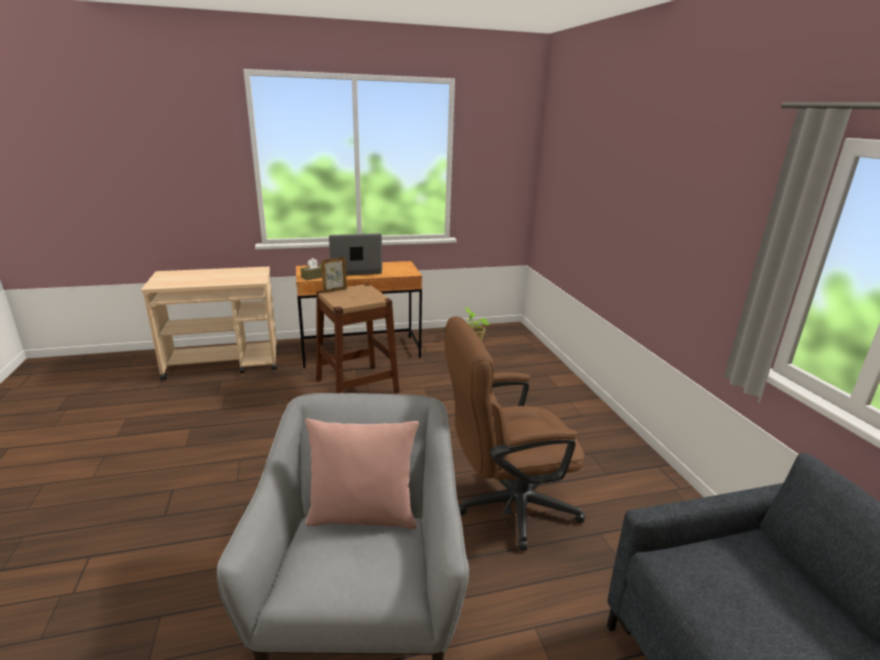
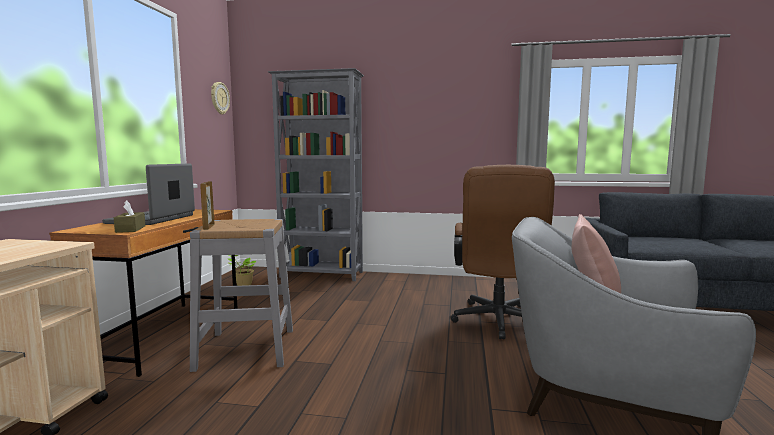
camera: 65 degrees left, 15 degrees down
(357, 386) = (247, 348): brown stool -> grey stool
(513, 151) = (219, 98): none -> wall clock
(541, 364) = (322, 275): none -> grey bookcase

